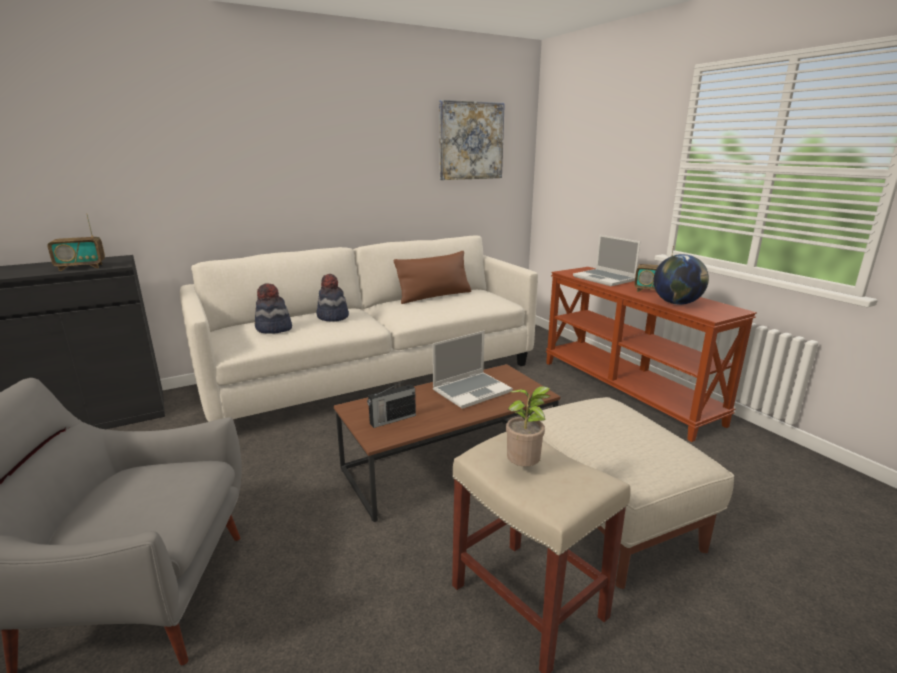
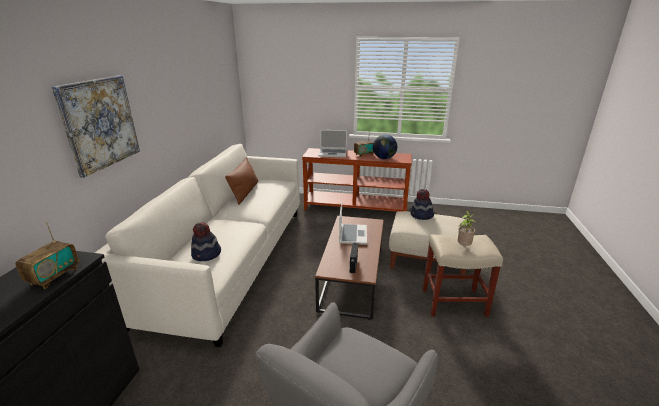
camera: 50 degrees left, 5 degrees up
(332, 317) = (222, 230): hat -> hat (421, 215)
(471, 141) = (215, 78): picture -> picture (100, 123)

